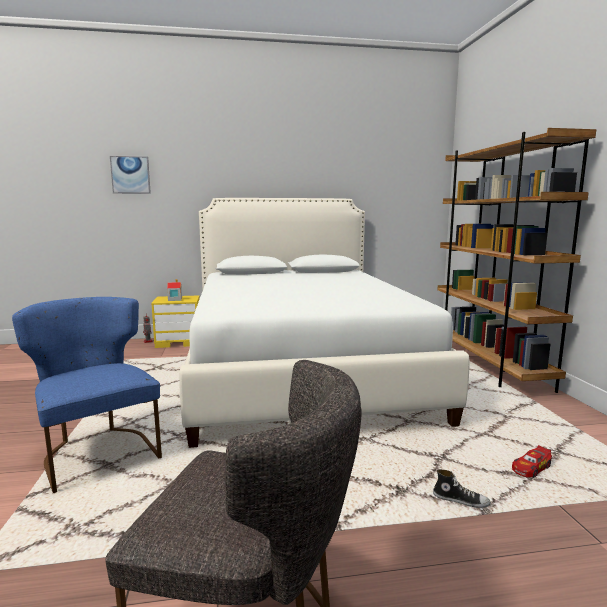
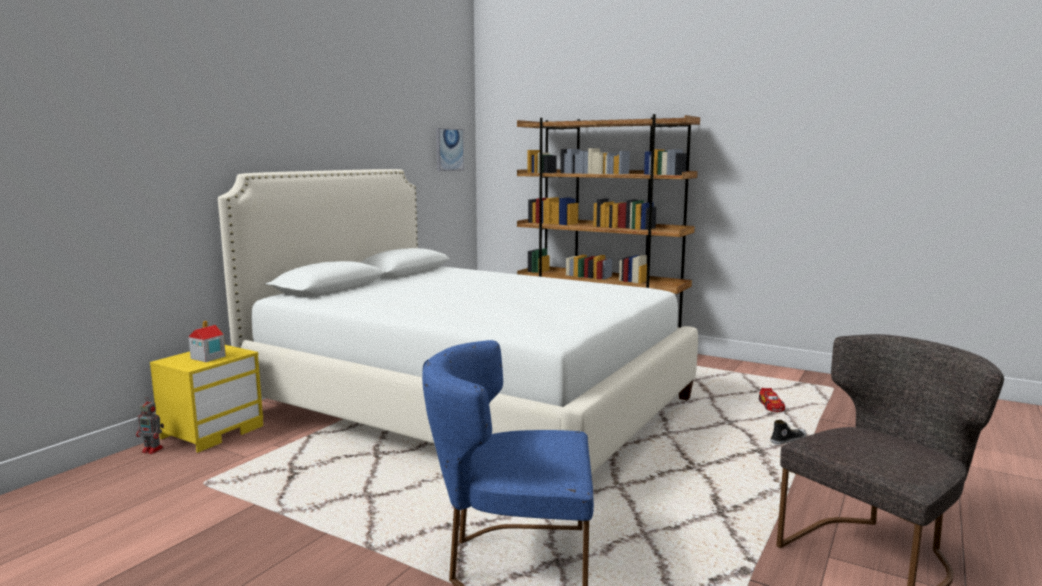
camera: 50 degrees left, 0 degrees up
(130, 175) = (84, 132): picture -> picture (449, 149)

